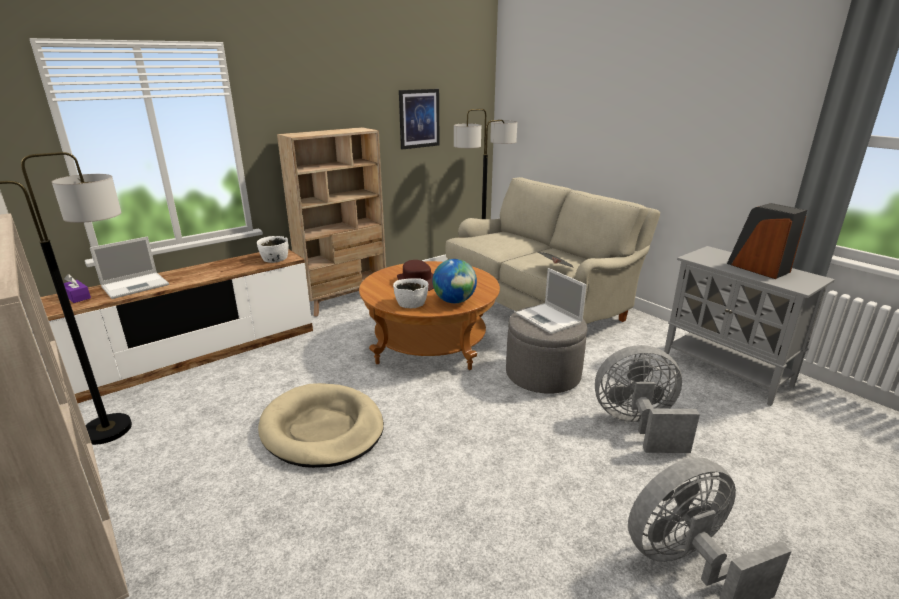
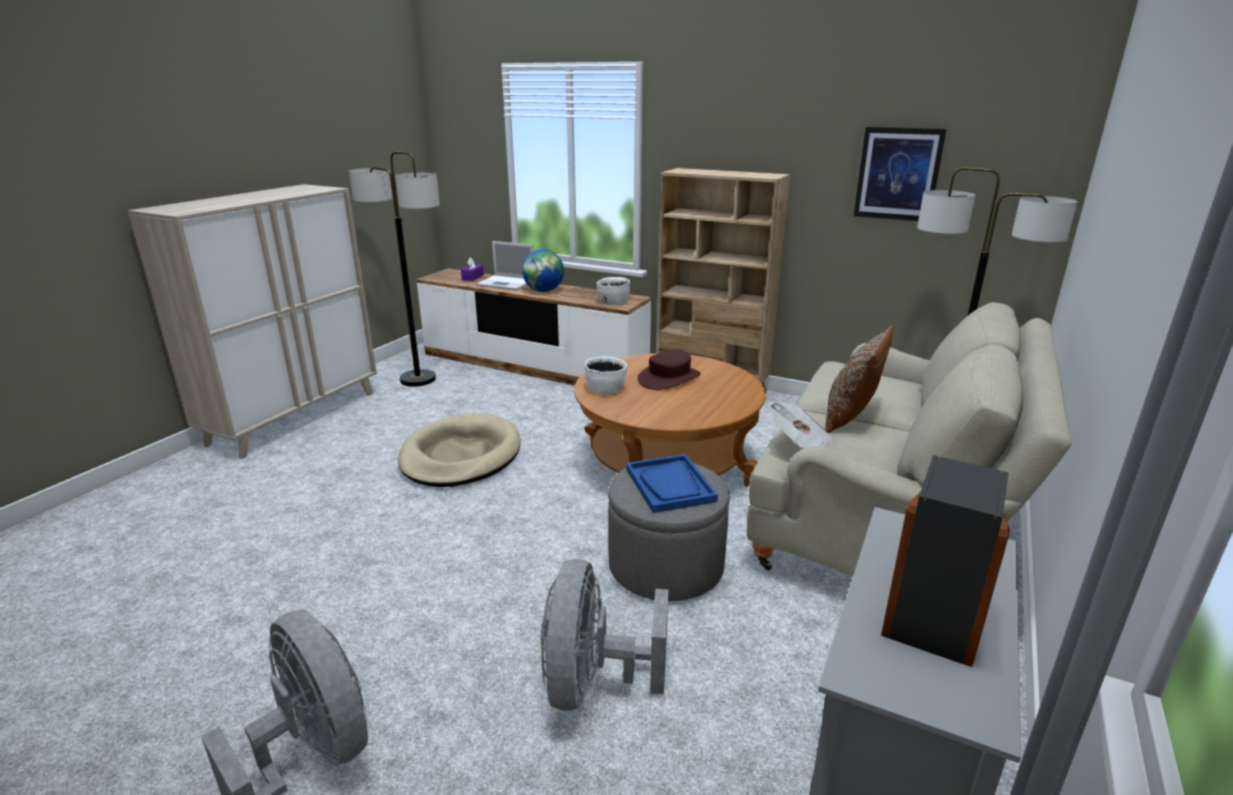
camera: 65 degrees right, 0 degrees up
(454, 301) = (636, 409): globe -> globe (544, 291)
(530, 254) = (850, 419): none -> brown pillow
(549, 319) = (670, 485): laptop -> blue tray
(638, 426) = (593, 683): grey fan -> grey fan turned 150 degrees counterclockwise

